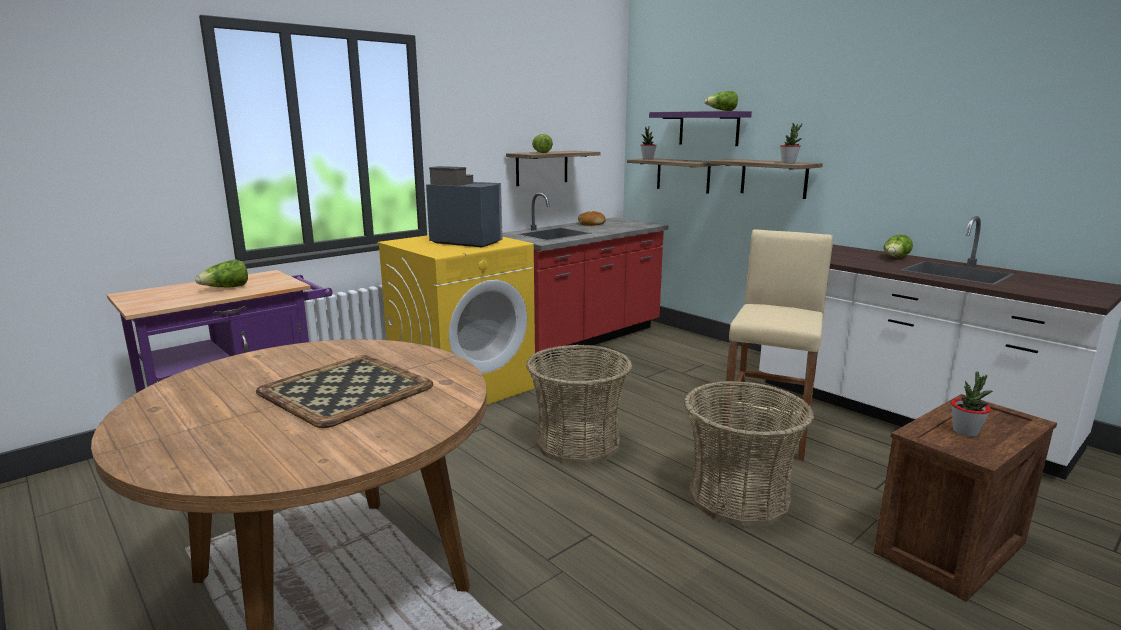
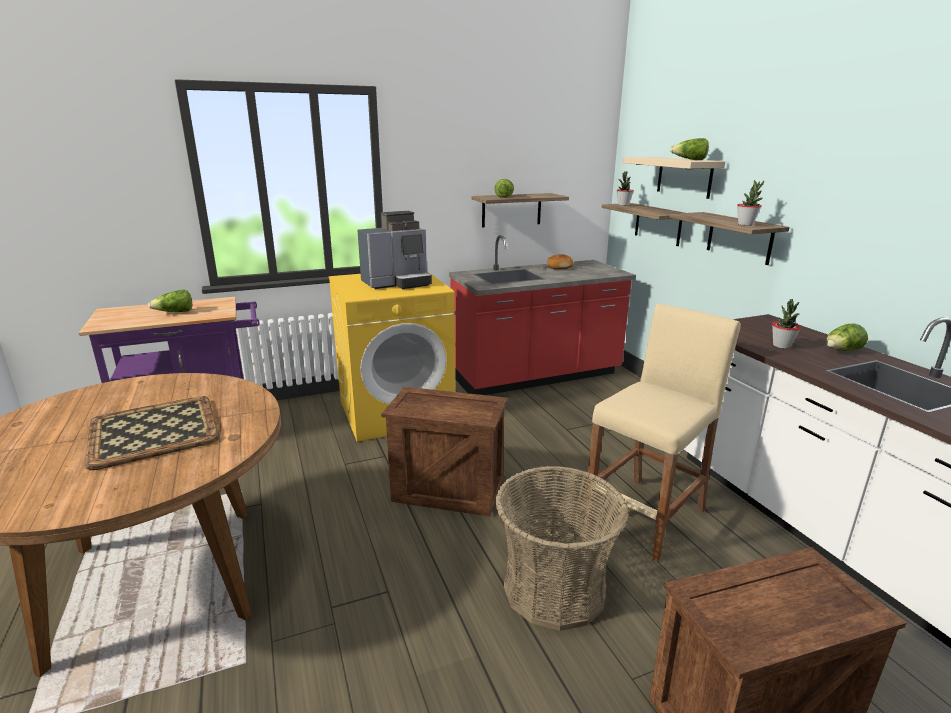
camera: 20 degrees right, 5 degrees up
(465, 242) = (398, 283): coffee machine -> coffee machine turned 105 degrees clockwise
(578, 443) = (449, 490): basket -> crate
(708, 128) = (684, 177): purple shelf -> beige shelf
(965, 432) = (762, 605): potted plant -> potted plant (781, 346)

